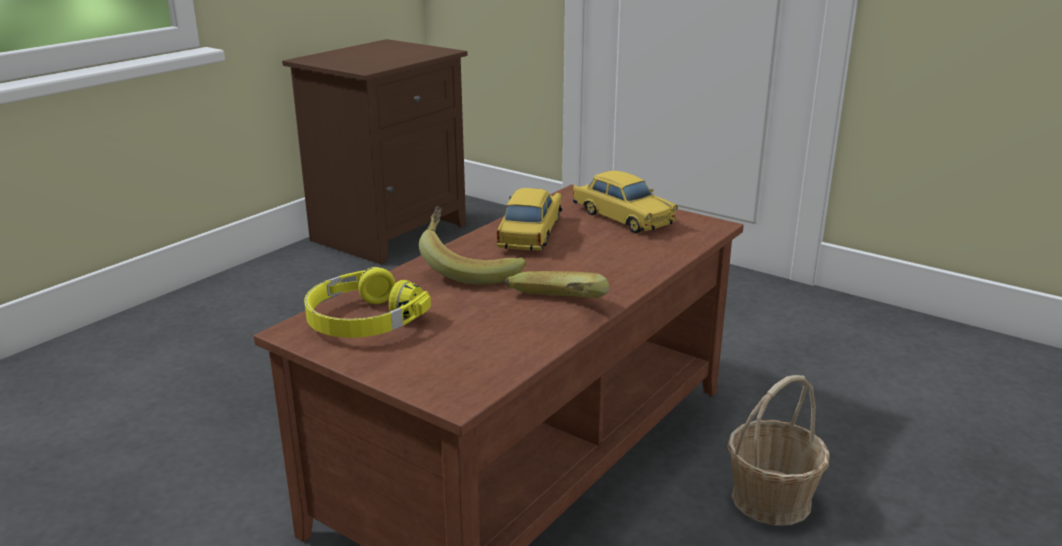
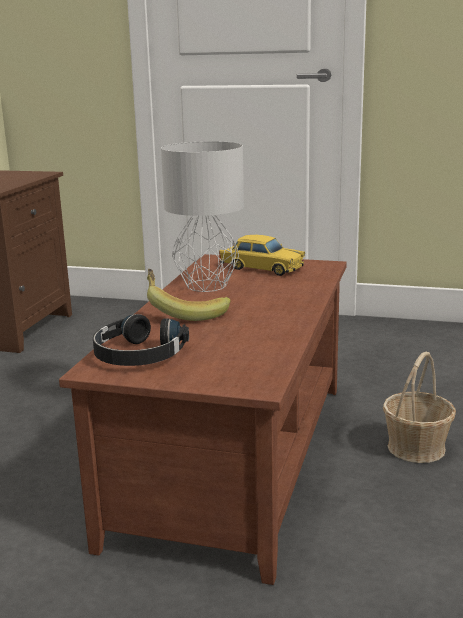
camera: 20 degrees left, 5 degrees down
(362, 320) = (138, 355): yellow headphones -> black headphones
(529, 233) = (205, 286): yellow toy car -> grey table lamp
(553, 312) = (273, 328): banana -> none

